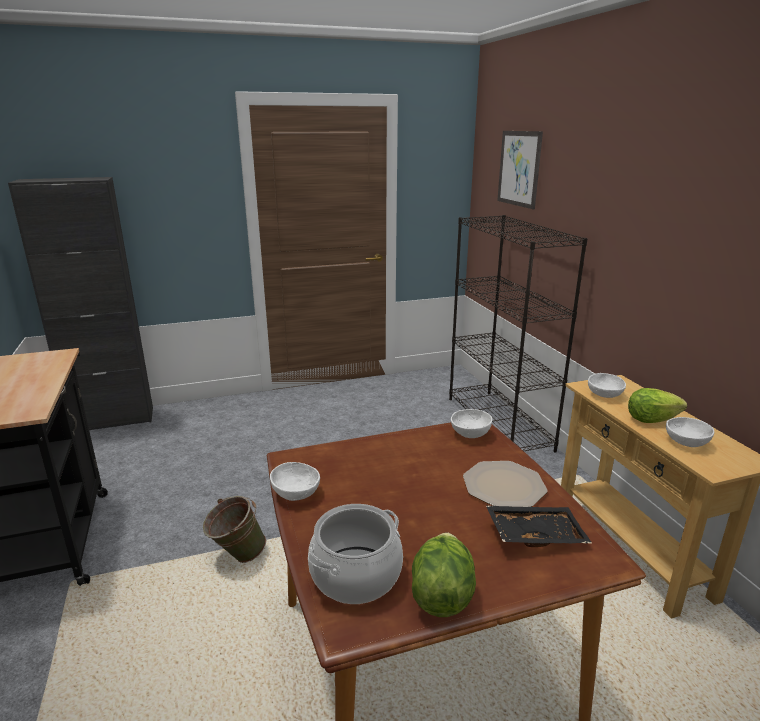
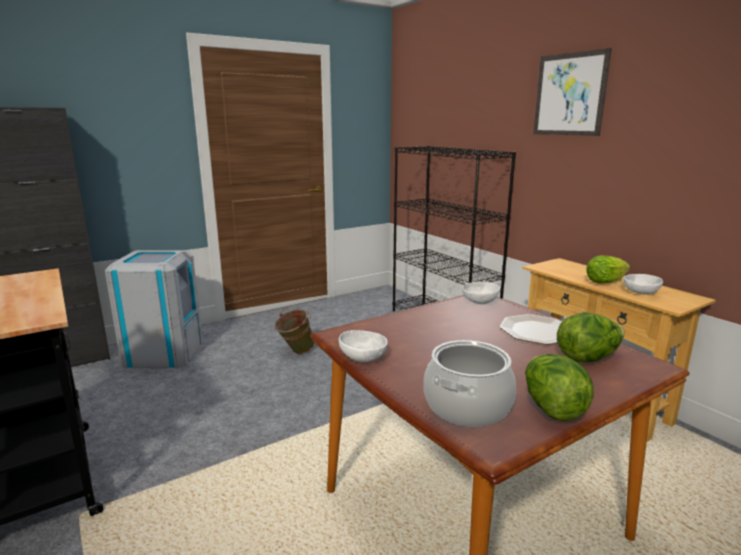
camera: 15 degrees left, 5 degrees down
(200, 421) = (163, 353): none -> grey trash can
(237, 556) = (256, 460): green bucket -> green bucket (295, 352)
(519, 168) = (440, 105): picture -> picture (569, 94)
(535, 533) = (588, 357): black tray -> lettuce
(605, 395) = (559, 270): white bowl -> none

